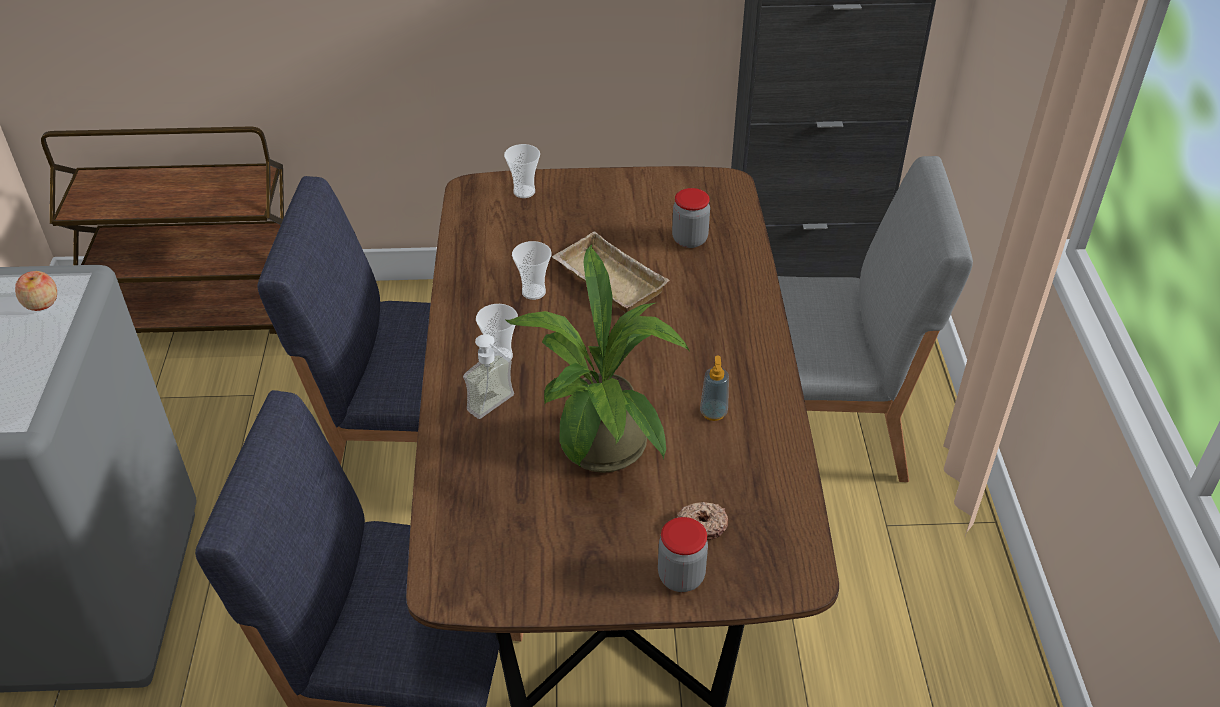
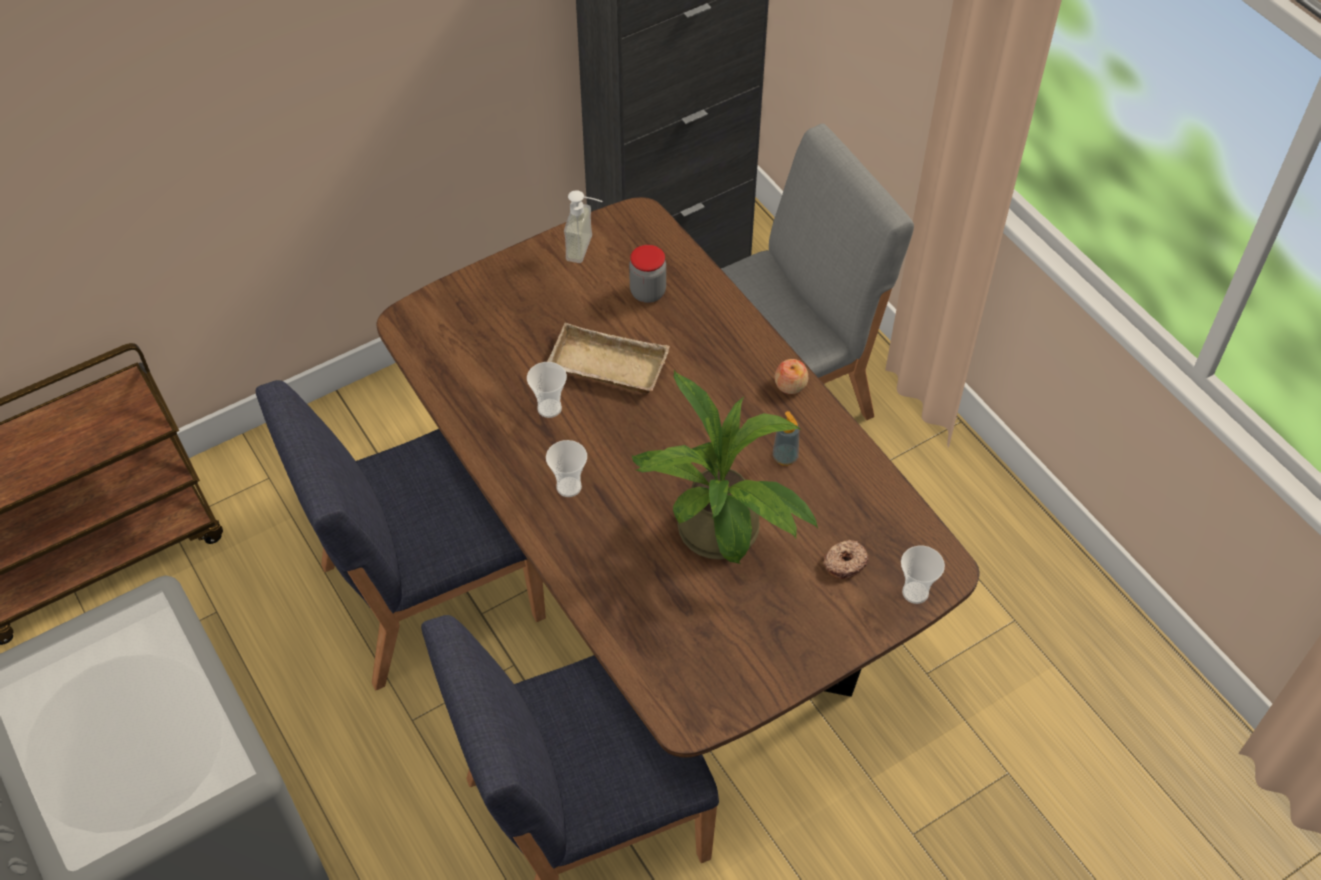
camera: 30 degrees left, 10 degrees up
(41, 302) = (142, 644): apple -> apple (790, 385)
(497, 408) = (605, 538): soap dispenser -> soap dispenser (587, 249)
(524, 192) = (459, 304): cup -> cup (915, 592)
(681, 577) = (859, 614): jar -> none

